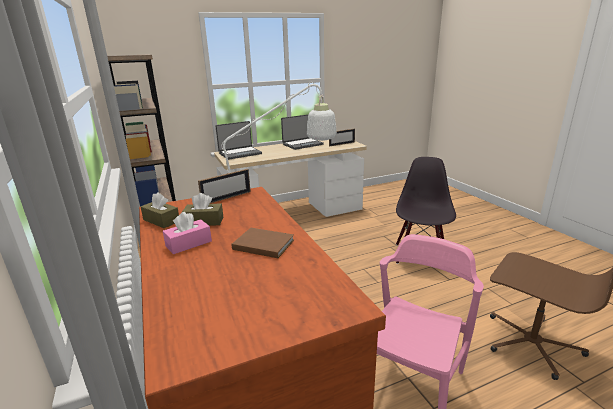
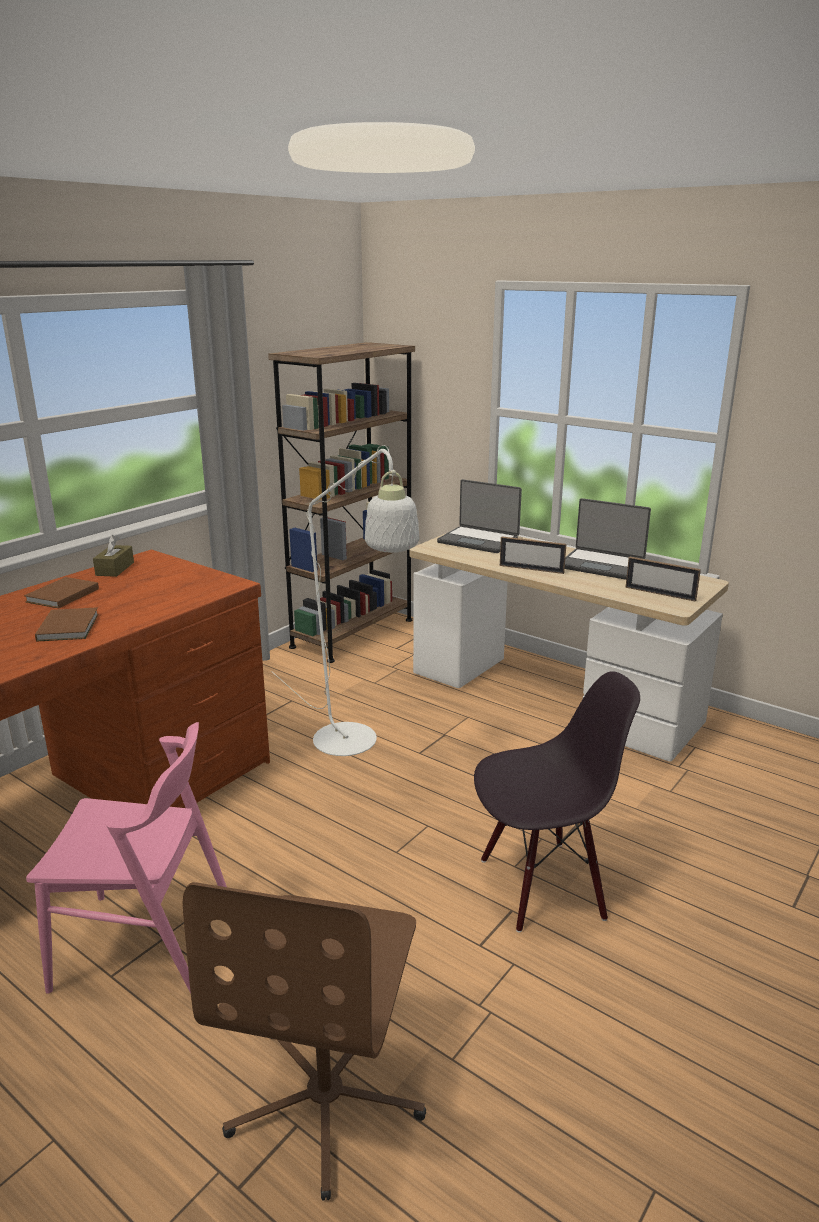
camera: 60 degrees right, 0 degrees up
(189, 243) = (60, 596): pink tissue box -> brown book
(204, 221) = (121, 586): brown tissue box -> none
(227, 198) = (201, 577): picture frame -> picture frame (531, 569)

